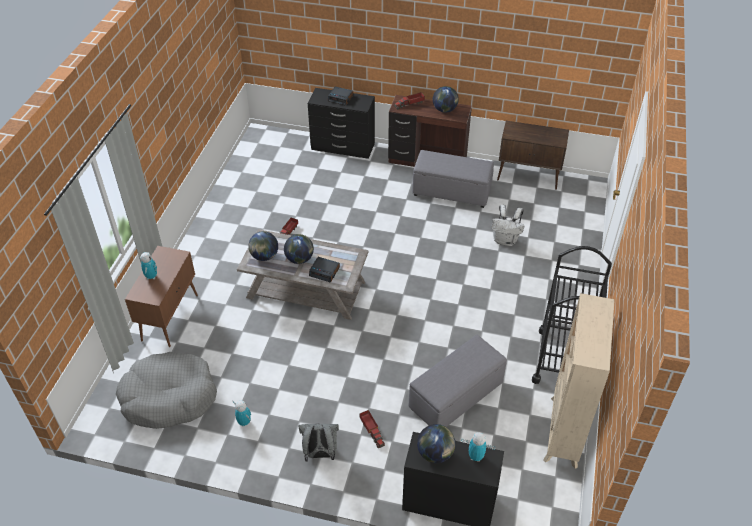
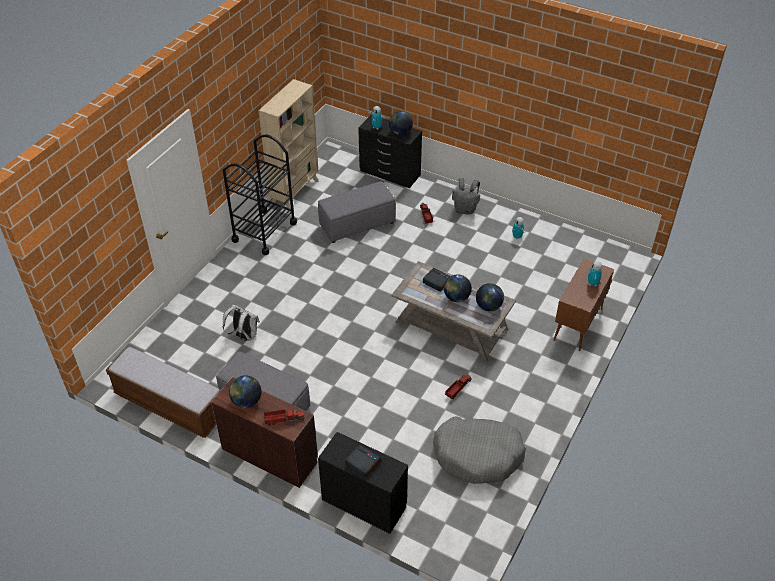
camera: 165 degrees left, 0 degrees up
(169, 397) = (574, 263): grey dog bed -> grey dog bed (478, 455)
(528, 177) = (169, 405): brown cabinet -> bench

